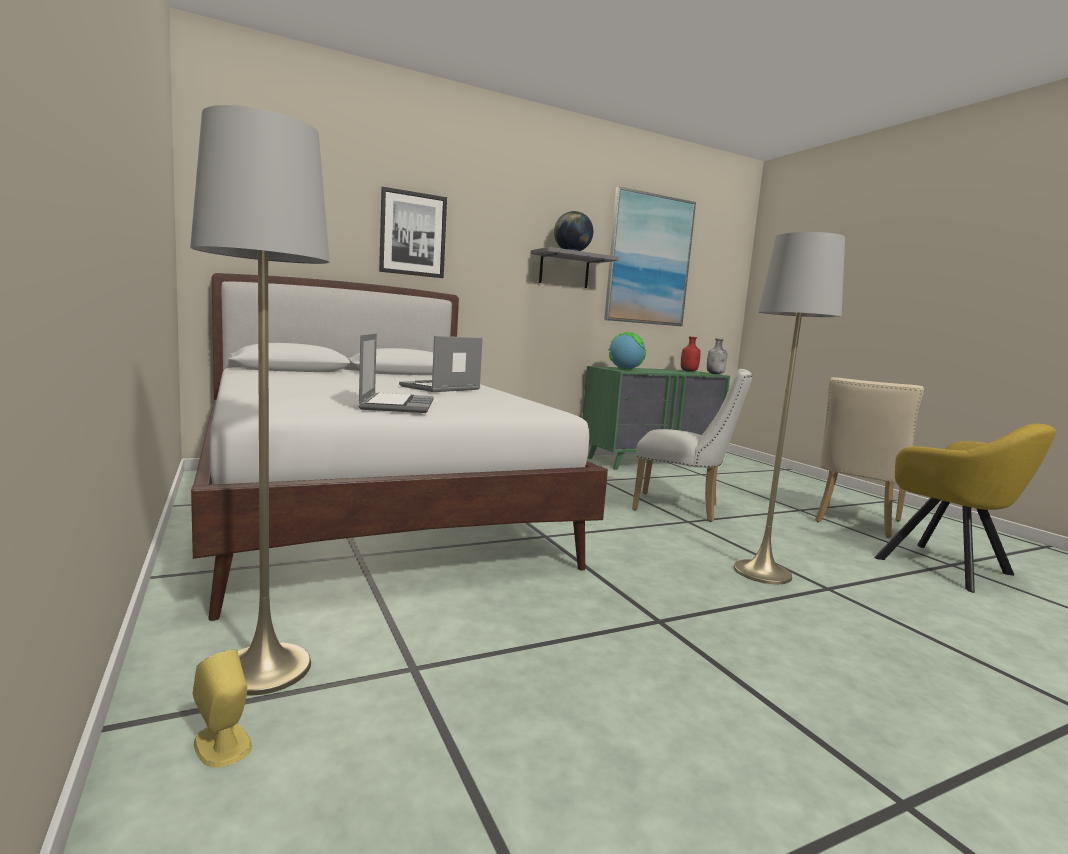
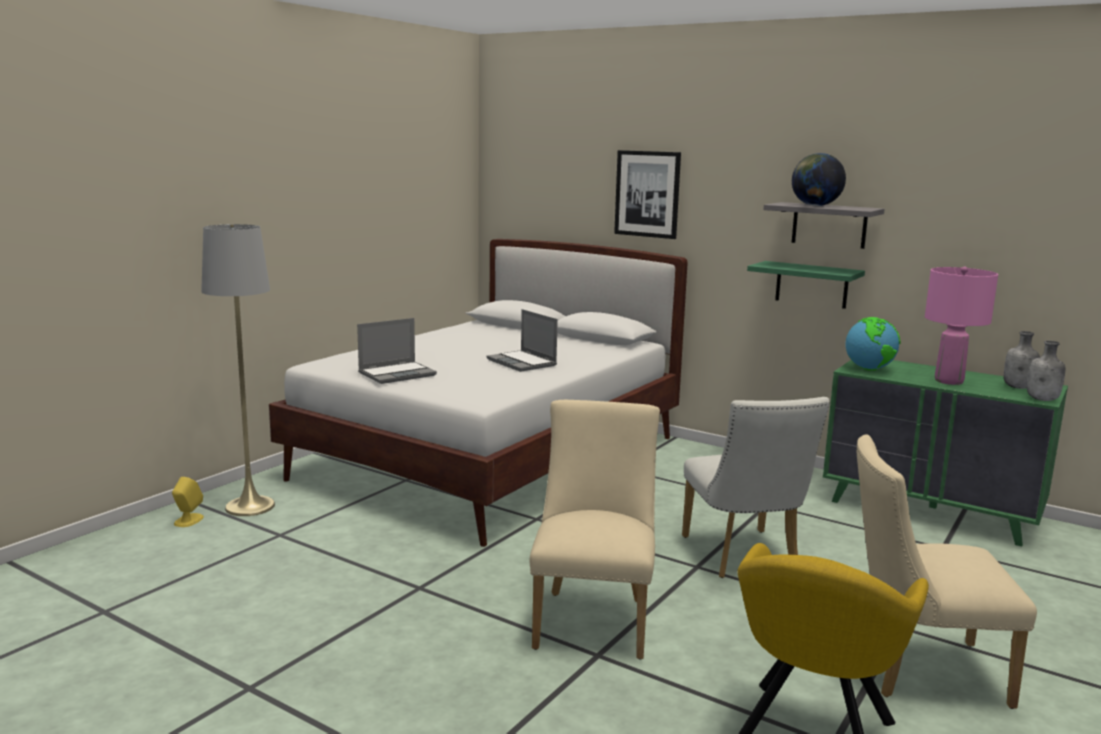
camera: 60 degrees right, 5 degrees up
(440, 388) = (523, 363): laptop -> laptop turned 135 degrees counterclockwise
(553, 316) = (811, 284): none -> green shelf
(649, 260) = (981, 205): picture -> none
(666, 371) = (949, 381): none -> pink table lamp
(689, 371) = (1018, 387): red bottle -> grey bottle
(762, 572) = (593, 618): grey floor lamp -> beige chair

